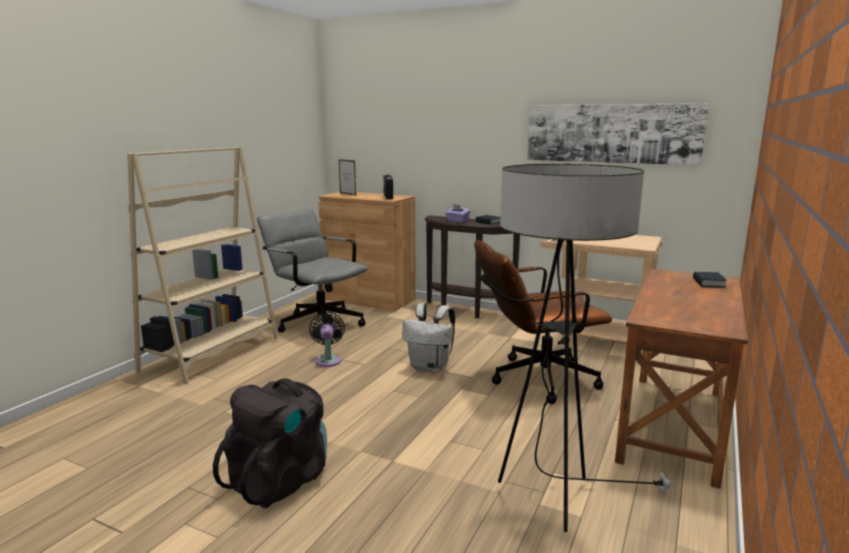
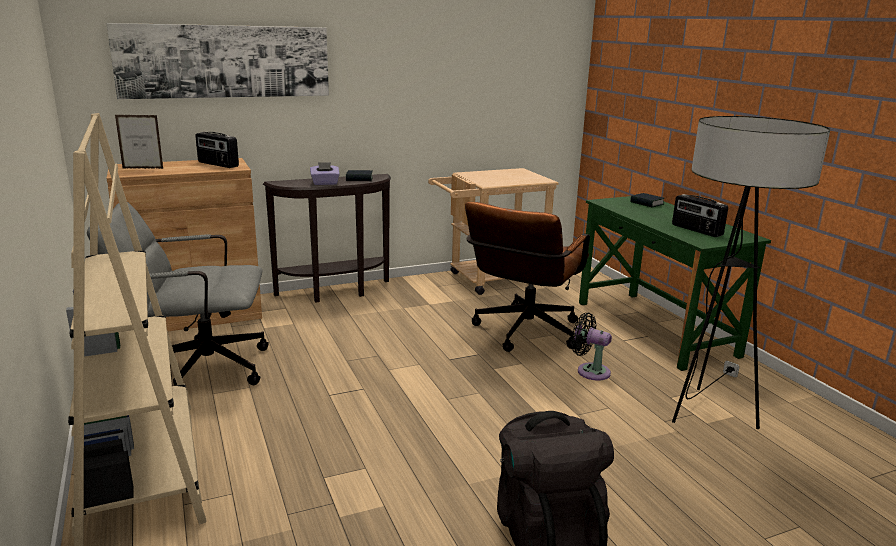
camera: 50 degrees left, 5 degrees up
(328, 360) = (316, 402): black fan -> black fan (590, 371)
(430, 367) = (428, 361): white backpack -> none
(611, 133) = (474, 66): picture -> picture (225, 61)
(674, 425) = (655, 328): brown desk -> green desk
(679, 311) = (696, 230): none -> radio

